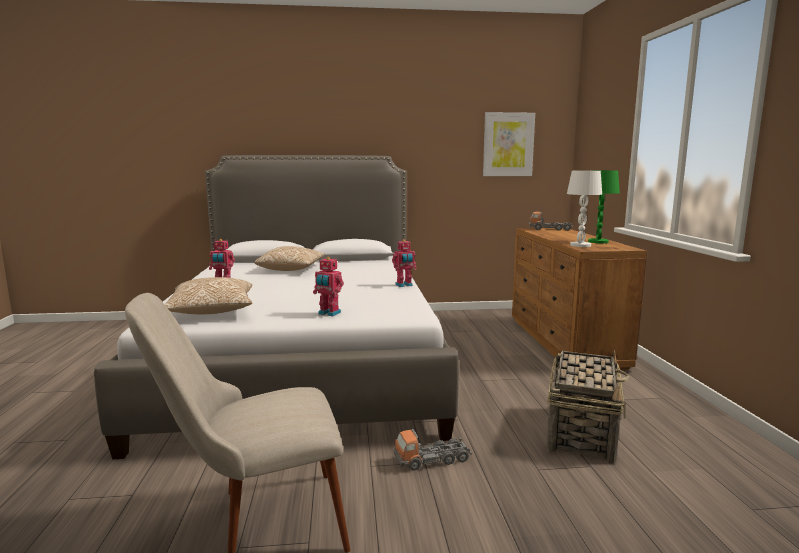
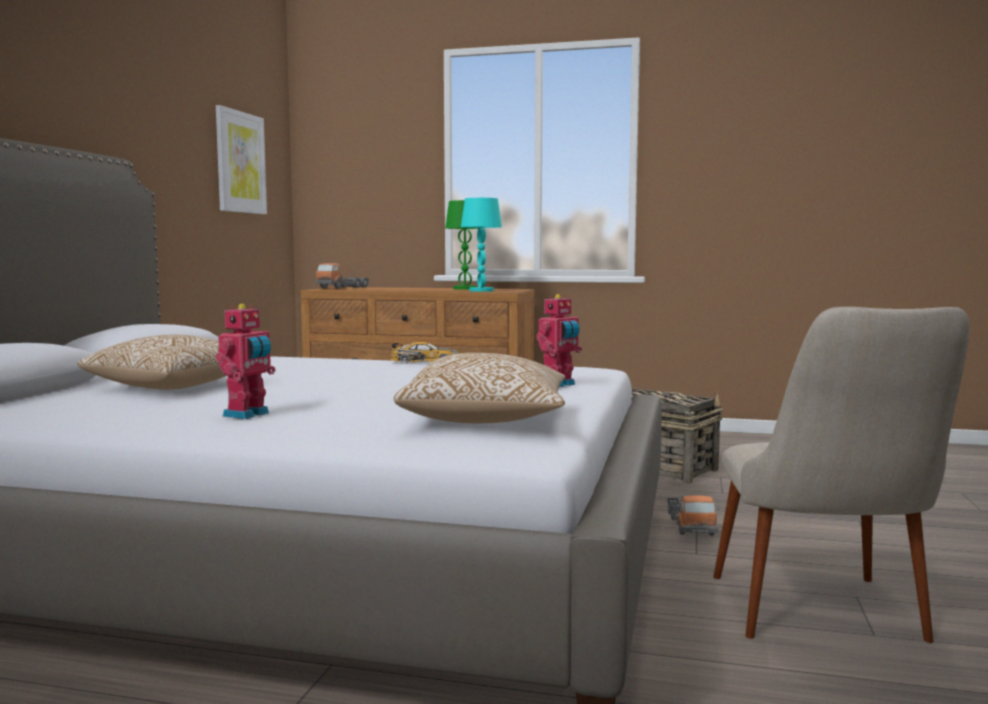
camera: 70 degrees left, 5 degrees down
(404, 285) = (425, 361): toy robot -> toy car
(580, 245) = (481, 290): white table lamp -> turquoise table lamp

